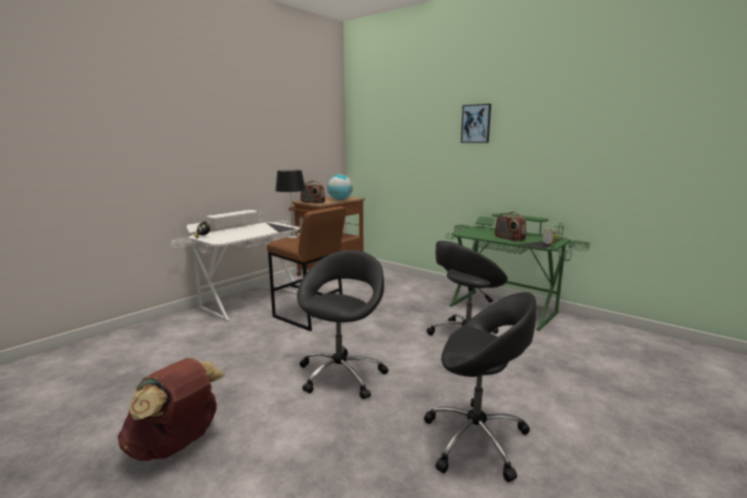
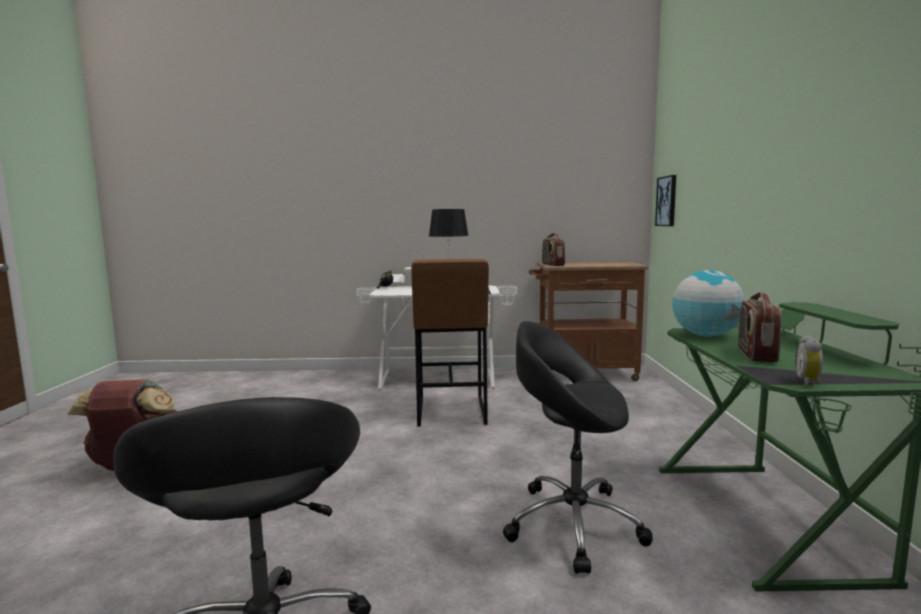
camera: 50 degrees right, 5 degrees down
(340, 199) = (602, 265): globe -> globe (705, 335)
(342, 374) = (340, 482): black office chair -> none
(476, 123) = (792, 111): picture -> picture (667, 201)

